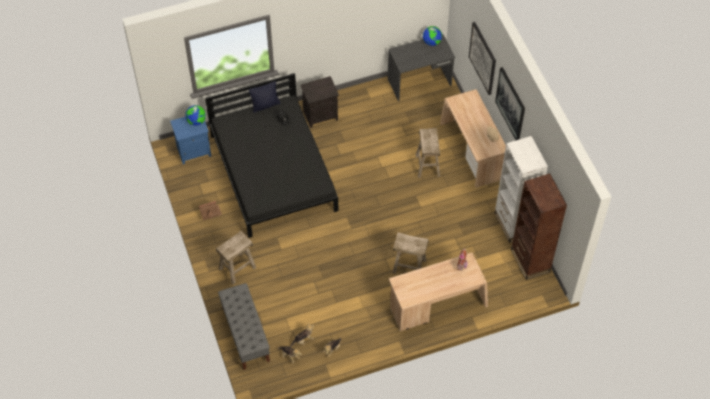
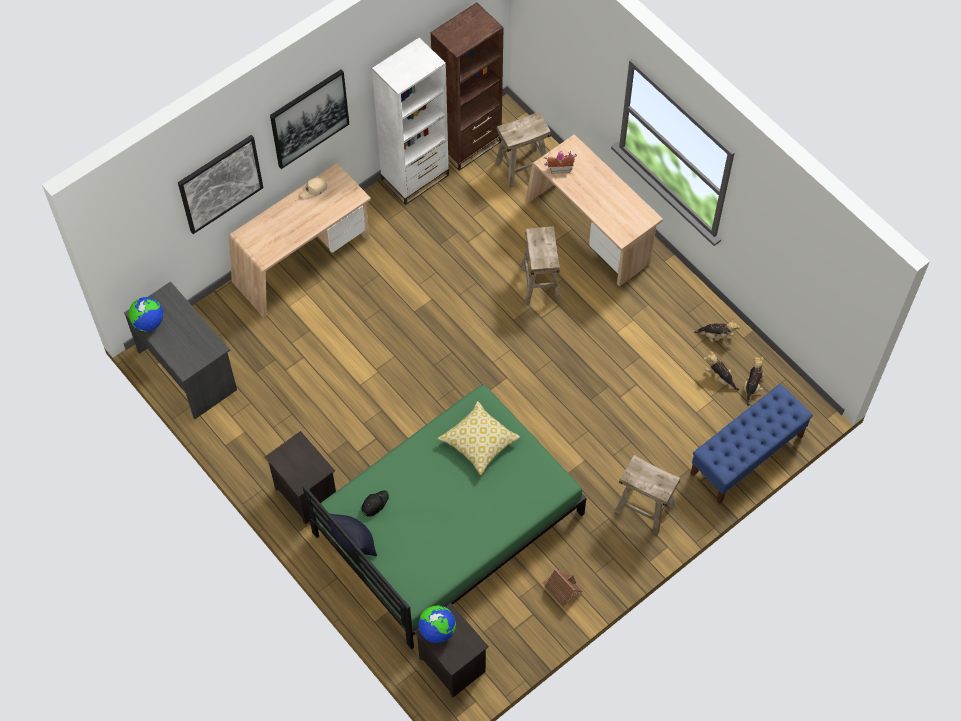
camera: 110 degrees left, 5 degrees up
(194, 150) = (450, 664): blue nightstand -> black nightstand
(245, 334) = (746, 456): grey bench -> blue bench
(273, 173) = (448, 523): black bed -> green bed
(298, 176) = (478, 442): none -> pillow
(427, 165) = (351, 312): beige stool -> beige stool (522, 168)

